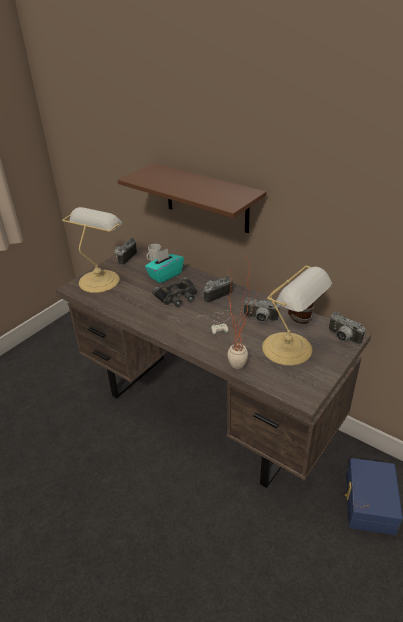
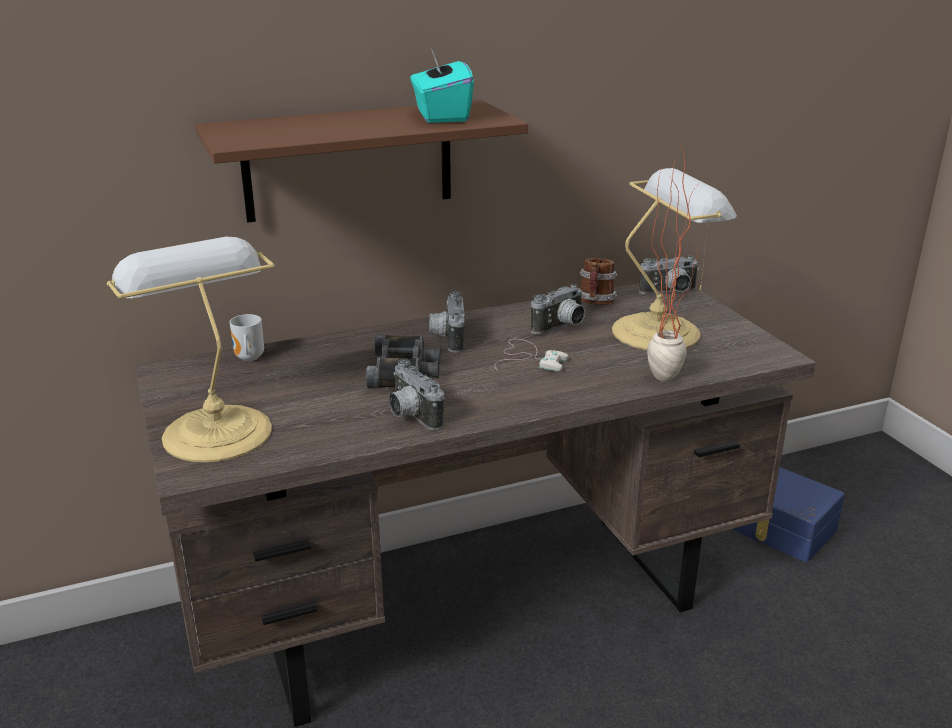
camera: 60 degrees left, 10 degrees down
(124, 257) = (174, 383): camera -> camera (410, 416)
(165, 275) = (314, 362): turquoise tissue box -> turquoise tissue box (441, 116)

